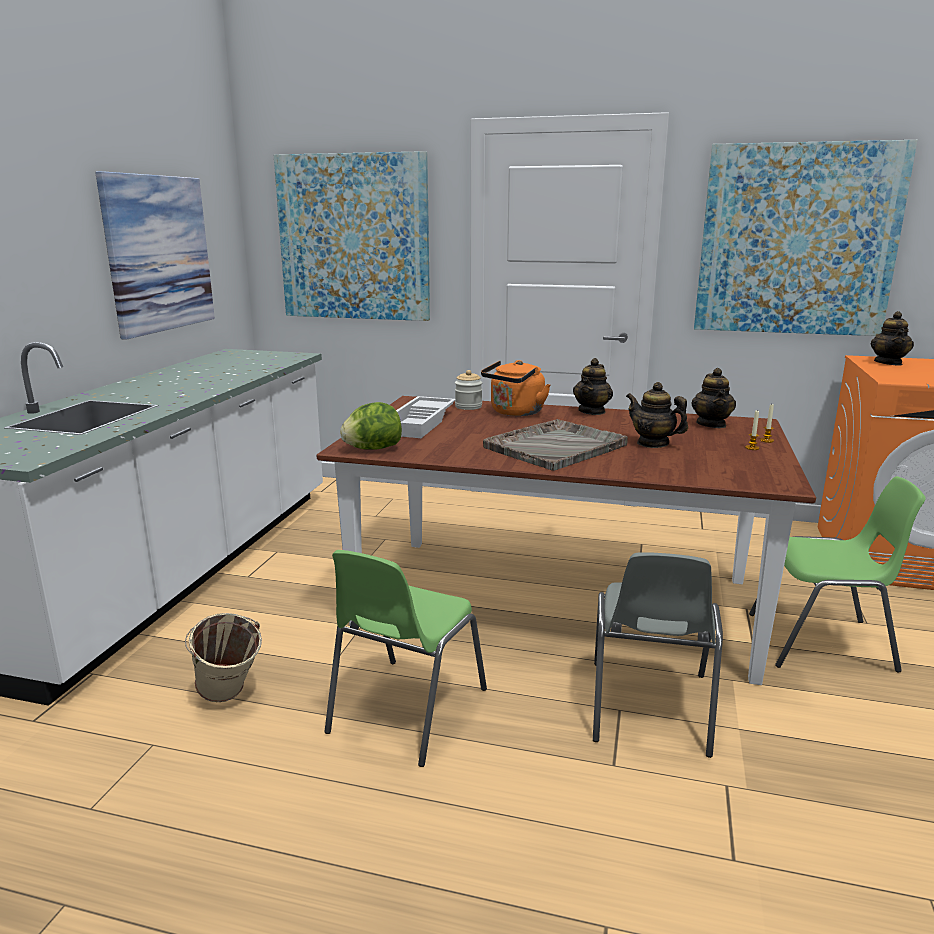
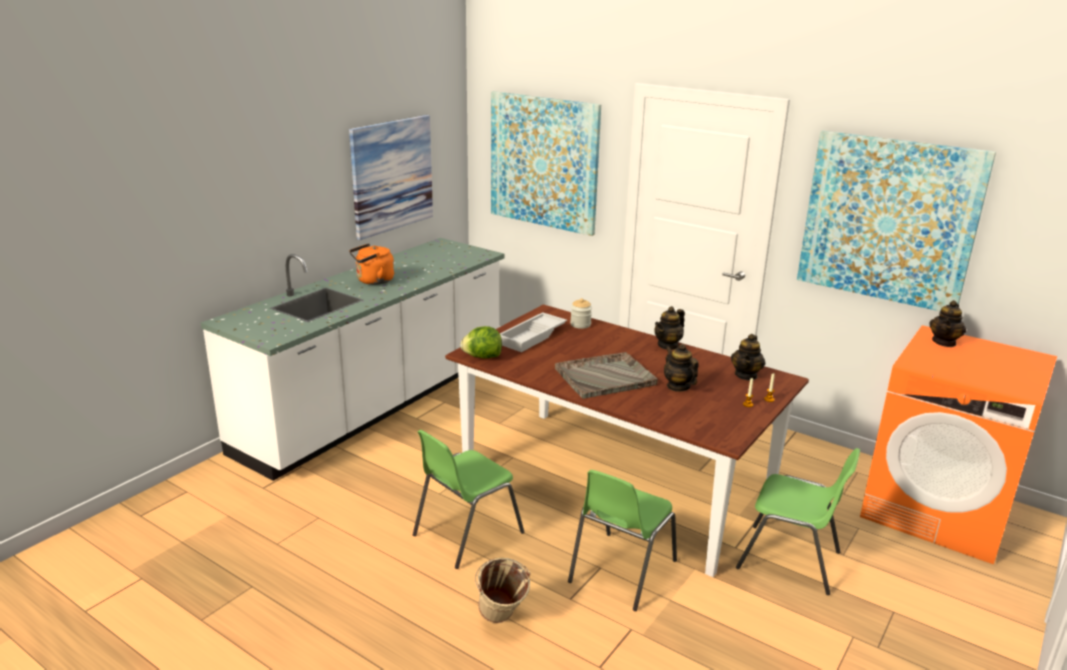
camera: 20 degrees right, 5 degrees up
(229, 698) = (369, 500): beige bucket -> beige bucket (501, 620)
(515, 413) = (608, 337): orange kettle -> orange kettle (373, 281)
(648, 708) = (620, 571): grey chair -> green chair

